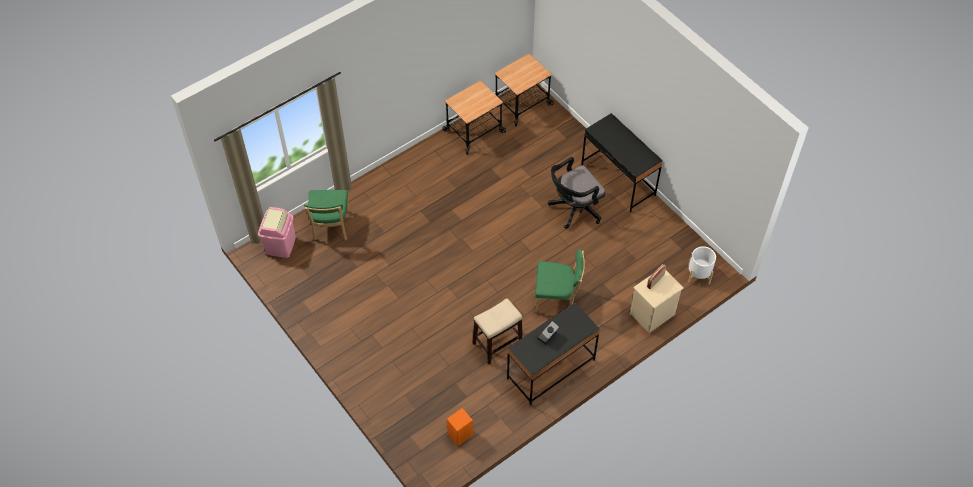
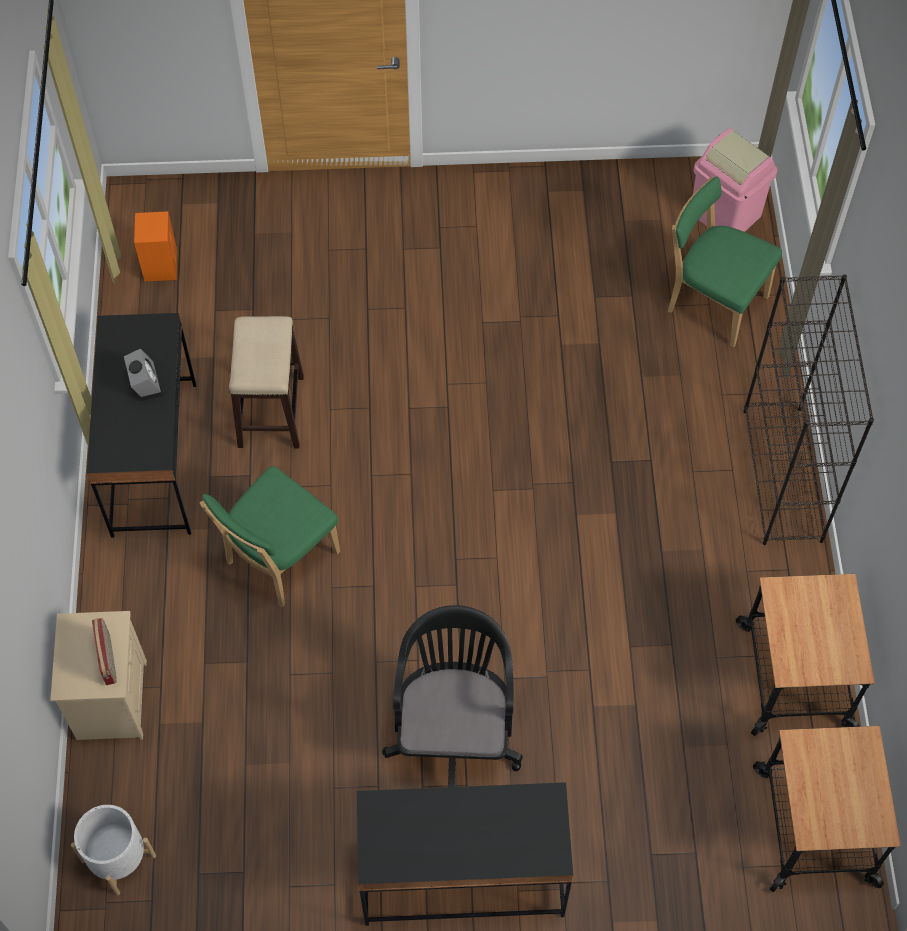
camera: 125 degrees right, 5 degrees up
(396, 169) = (783, 476): none -> black bookcase

